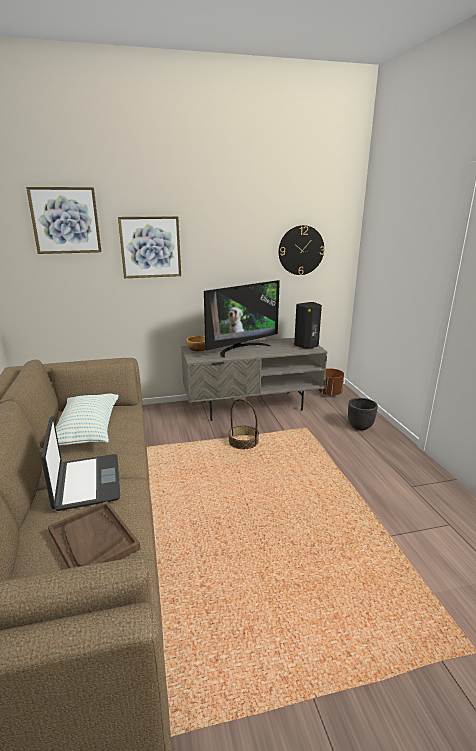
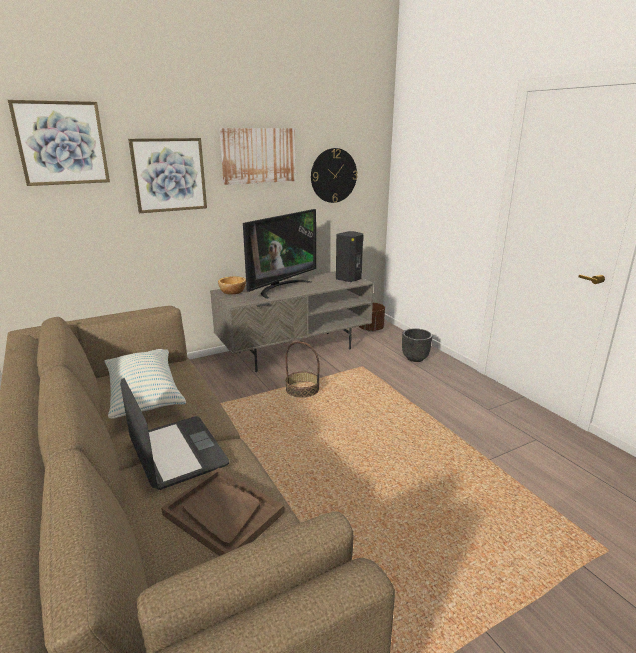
camera: 15 degrees left, 0 degrees up
(229, 231) = (258, 155): none -> picture

